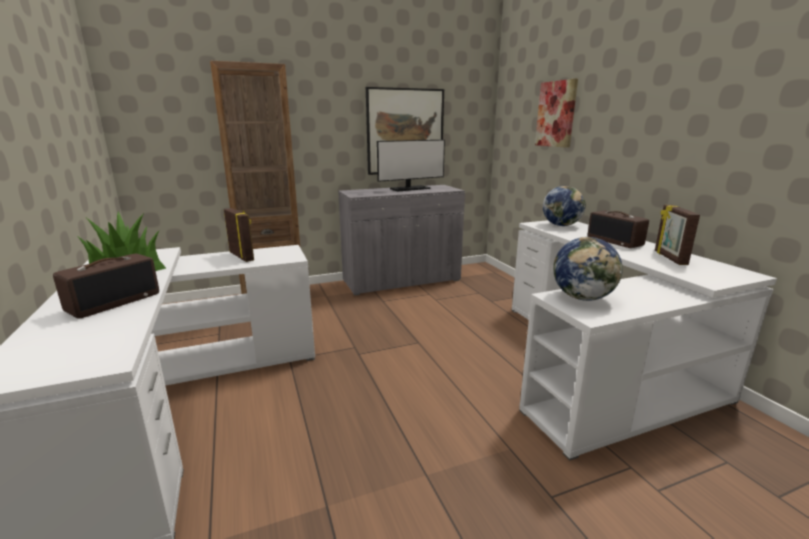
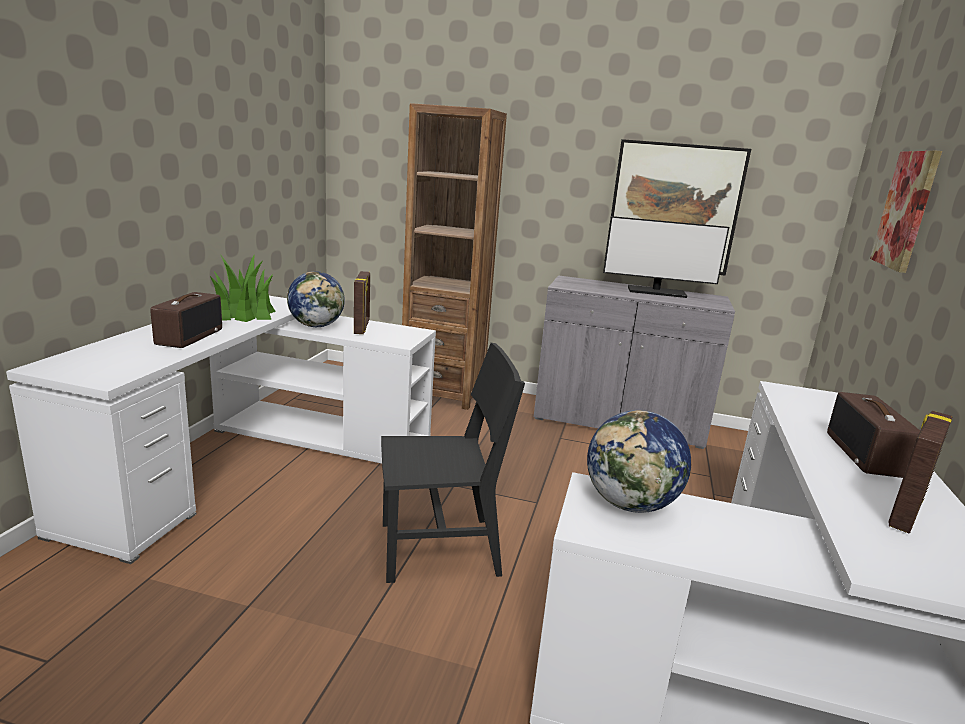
camera: 35 degrees right, 0 degrees up
(114, 302) = (189, 336): radio -> radio turned 60 degrees counterclockwise
(401, 395) = (439, 549): none -> black chair
(561, 225) = (826, 404): globe -> globe (317, 326)

